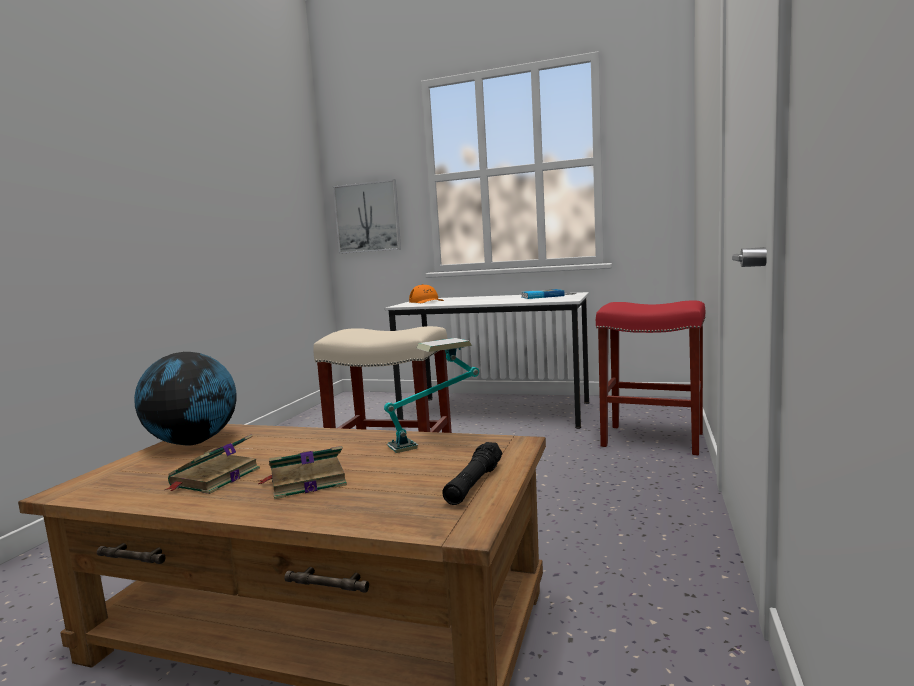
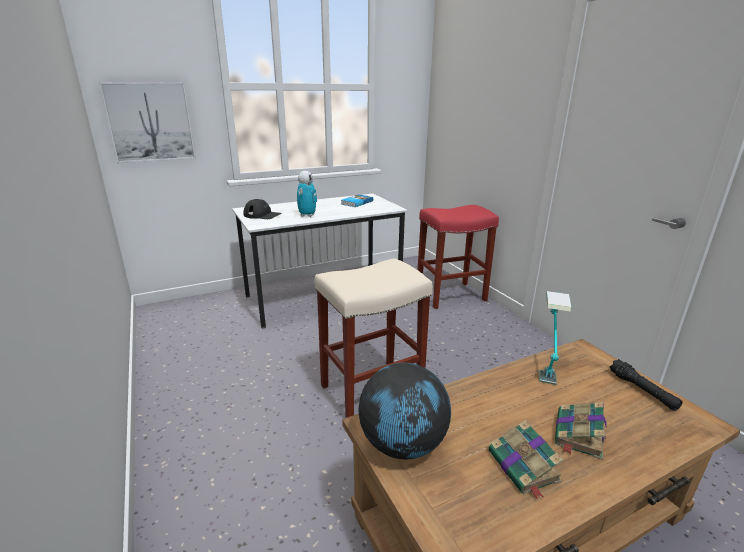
camera: 45 degrees left, 15 degrees up
(426, 301) = (262, 215): orange cap -> black cap
(461, 302) = (307, 215): none -> toy robot

